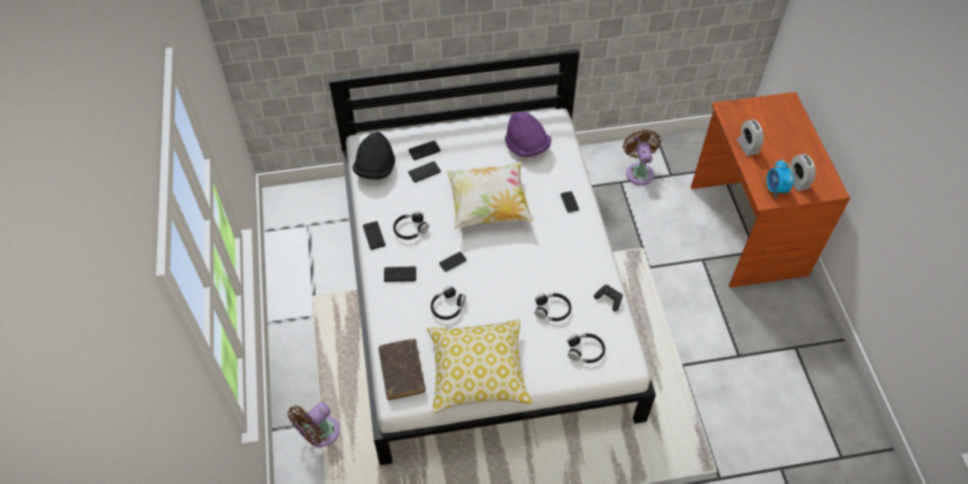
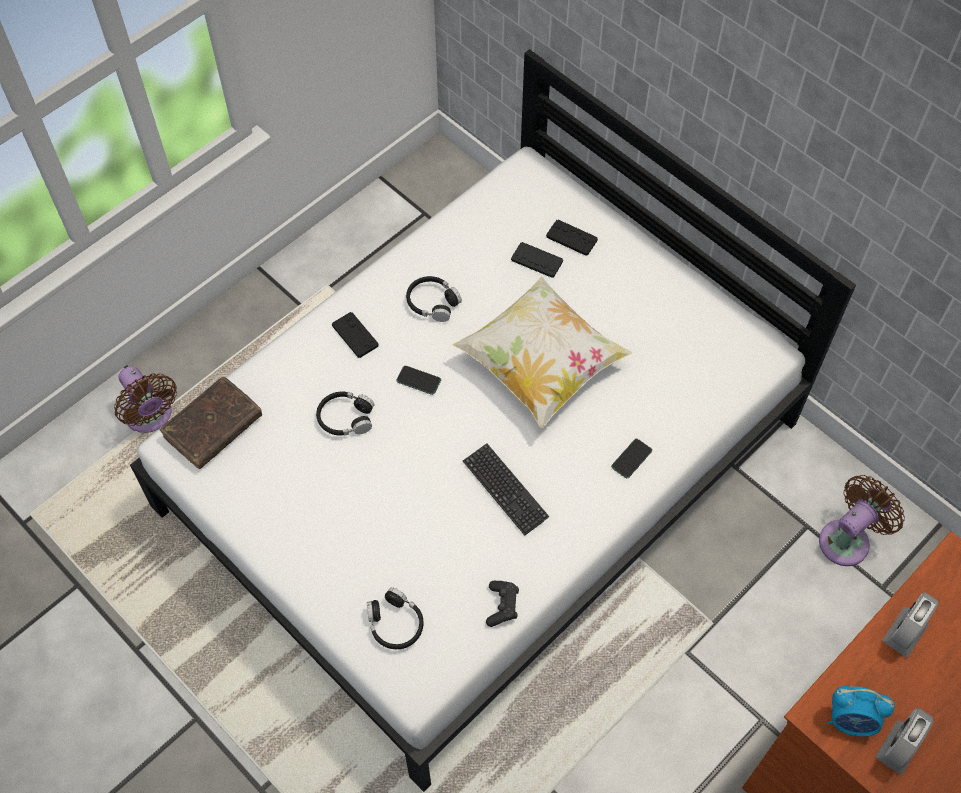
camera: 55 degrees right, 5 degrees up
(319, 434) = (150, 417): brown fan -> brown fan turned 135 degrees counterclockwise
(374, 235) = (392, 271): black game controller -> none
(375, 169) = (496, 206): black hat -> none
(477, 373) = (270, 512): pillow -> none
(527, 146) = (683, 349): purple hat -> none
(546, 262) = (505, 490): none -> keyboard
(552, 310) = (432, 544): black headphones -> none
(775, 189) = (851, 720): alarm clock -> alarm clock turned 120 degrees counterclockwise

